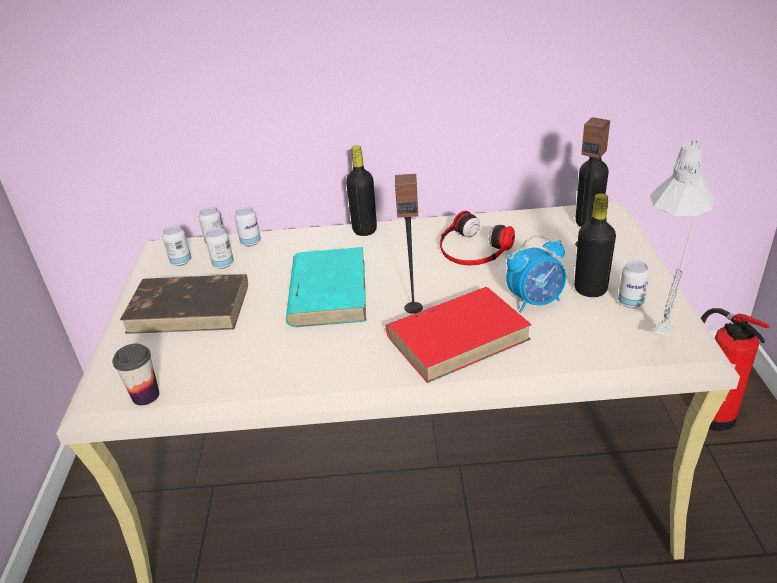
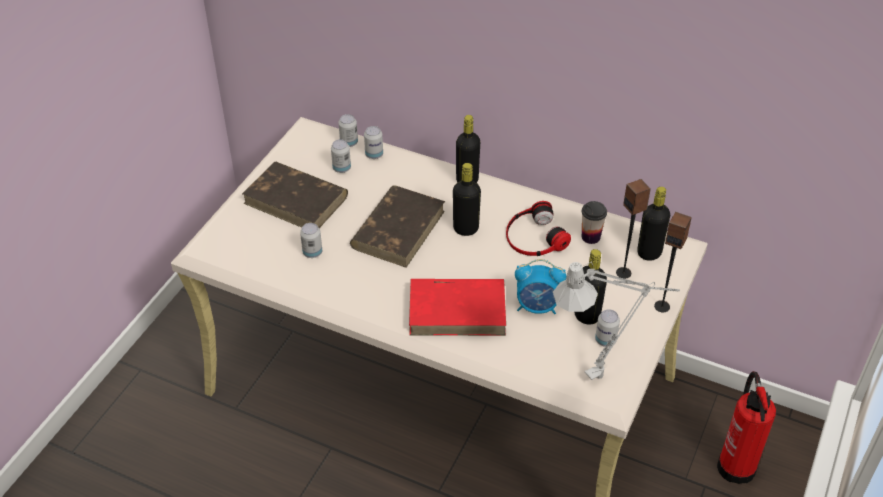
camera: 25 degrees right, 10 degrees up
(146, 396) = (232, 261): cup -> cup (590, 237)
(181, 261) = (313, 152): can -> can (312, 253)
(328, 291) = (398, 228): turquoise book -> brown book
(399, 266) = (466, 228): none -> black bottle
(413, 307) = (447, 271): speaker -> speaker (662, 306)

